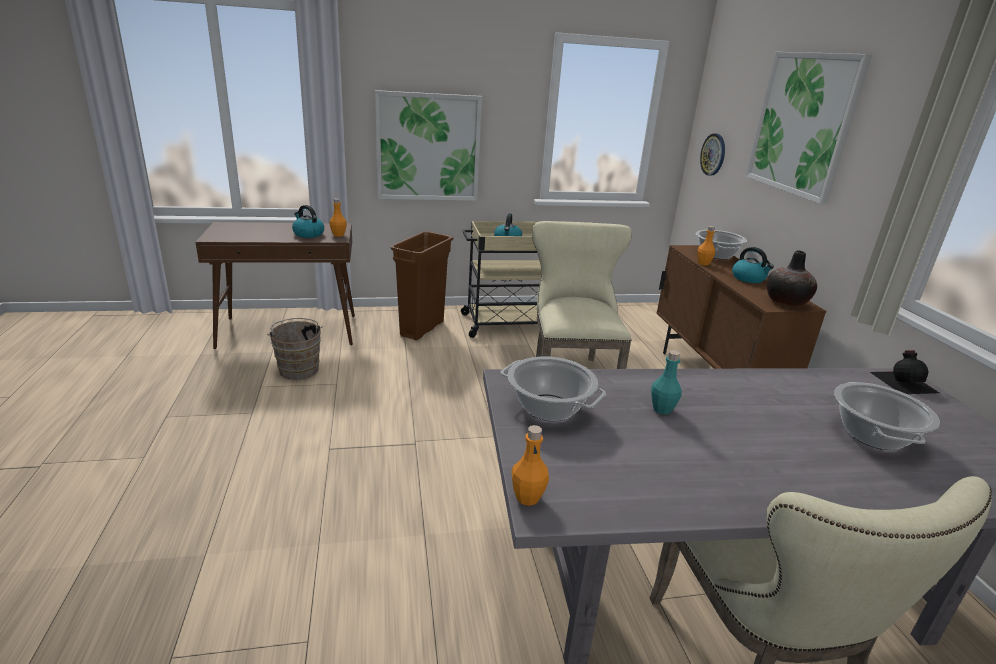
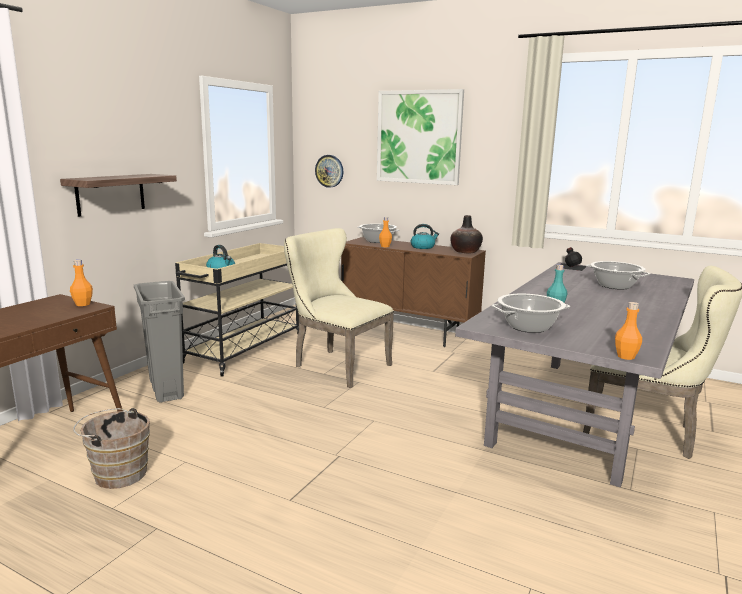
camera: 50 degrees left, 10 degrees down
(308, 234) = (46, 313): kettle -> none
(422, 328) = (166, 389): brown trash can -> grey trash can
(428, 147) = (111, 194): picture -> shelf

